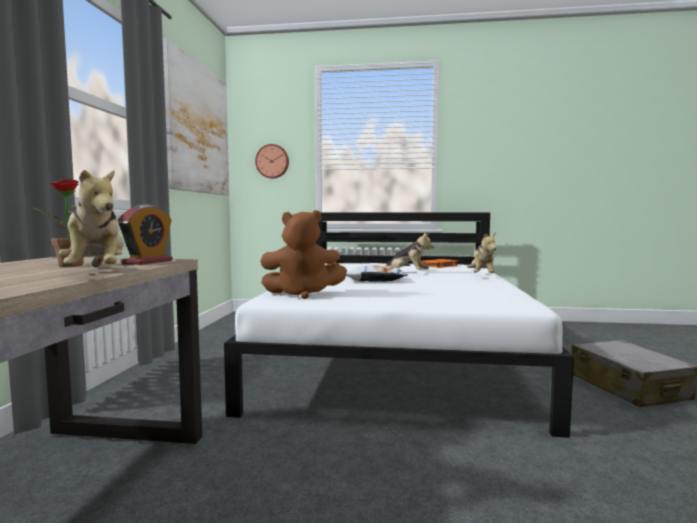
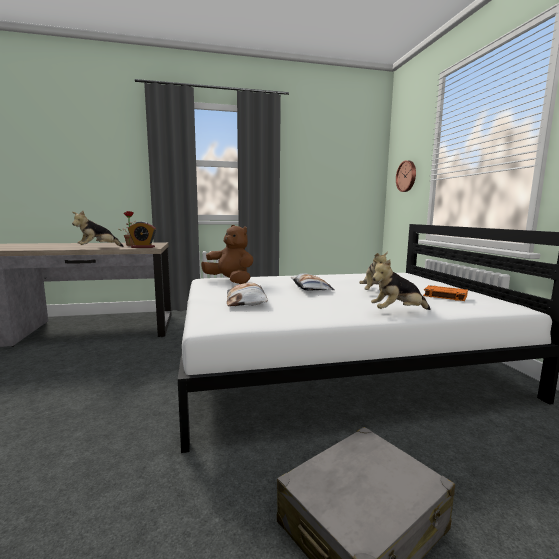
camera: 70 degrees right, 5 degrees up
(198, 128) = (336, 160): picture -> none
(303, 294) = (230, 281): brown plush toy -> brown plush toy turned 150 degrees clockwise
(424, 295) = (246, 301): none -> pillow

